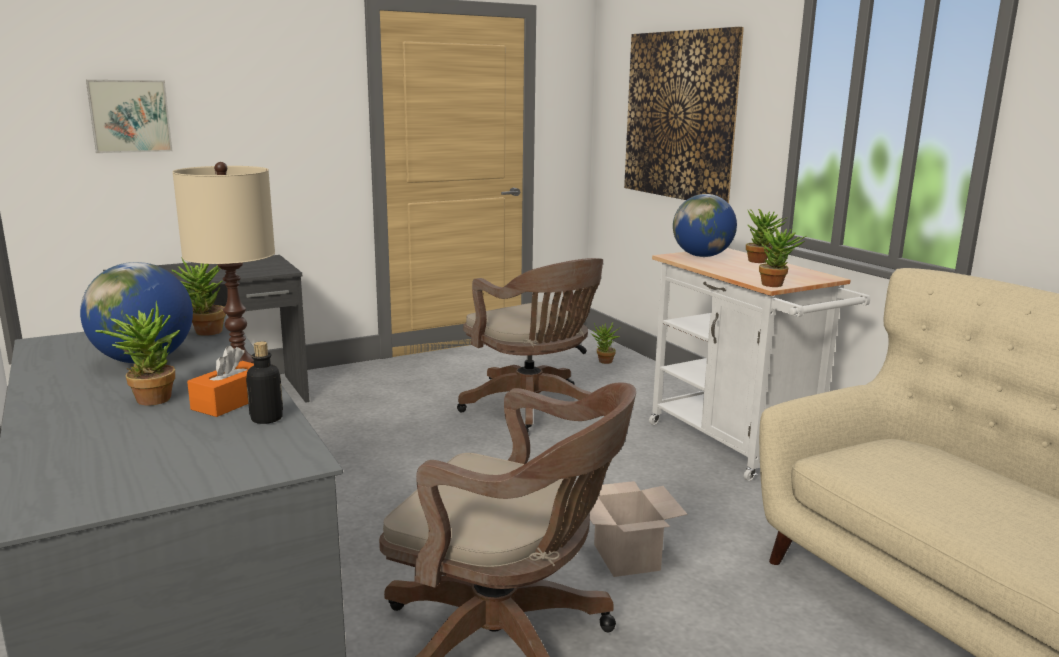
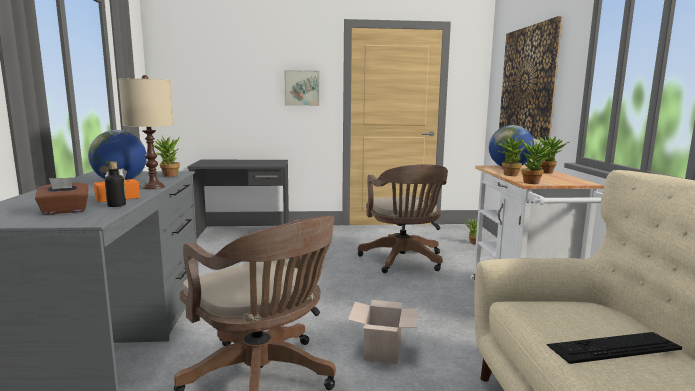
camera: 25 degrees right, 5 degrees down
(130, 116) = (219, 83): picture -> picture (302, 88)
(148, 398) = (90, 193): potted plant -> potted plant (508, 174)
(199, 447) = (65, 211): none -> brown tissue box
(967, 492) = (613, 347): none -> keyboard

